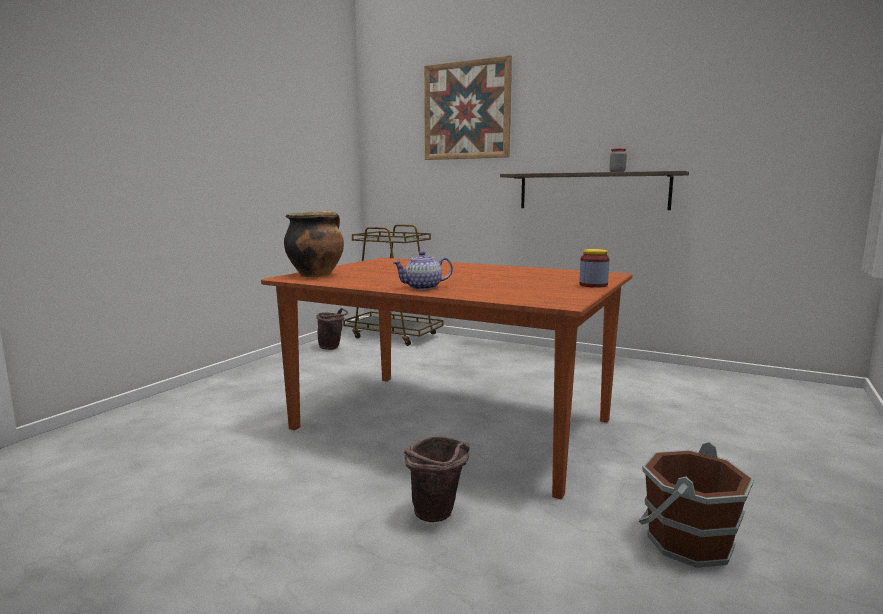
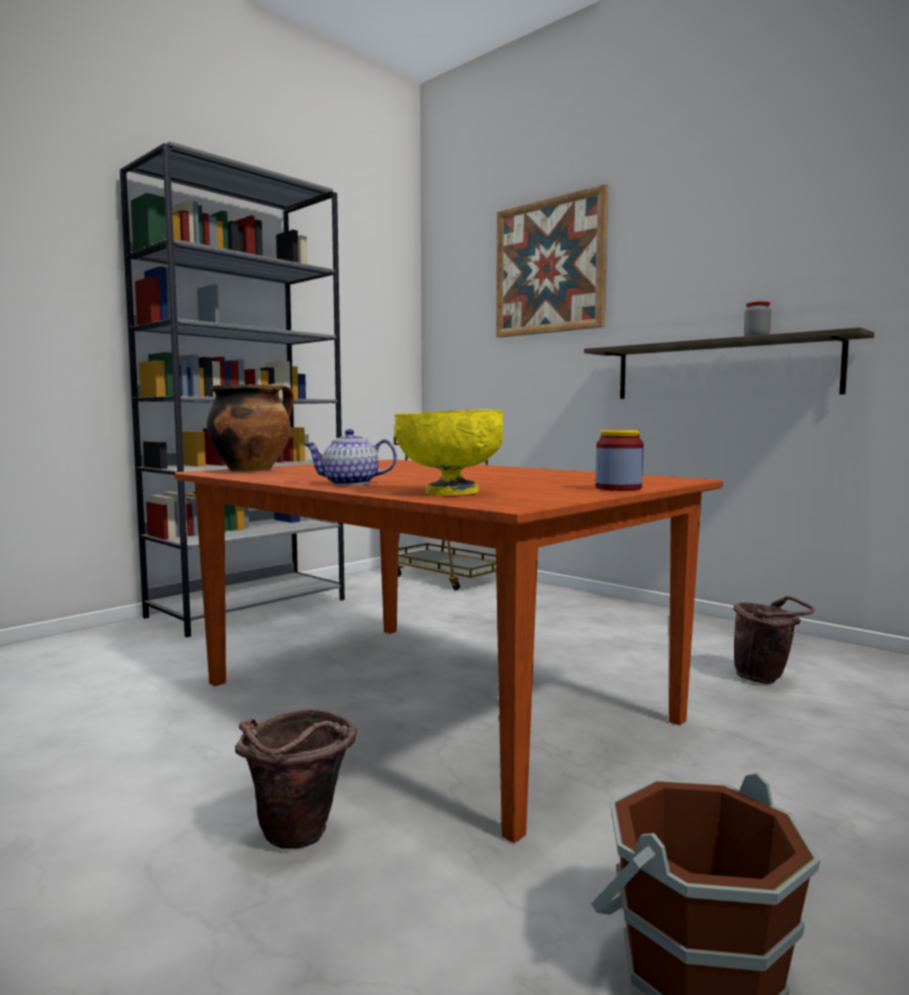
camera: 15 degrees right, 5 degrees down
(265, 370) = (249, 608): none -> grey bookcase
(332, 348) = (355, 586): brown bucket -> brown bucket (765, 679)
(506, 294) = (450, 492): none -> yellow bowl

